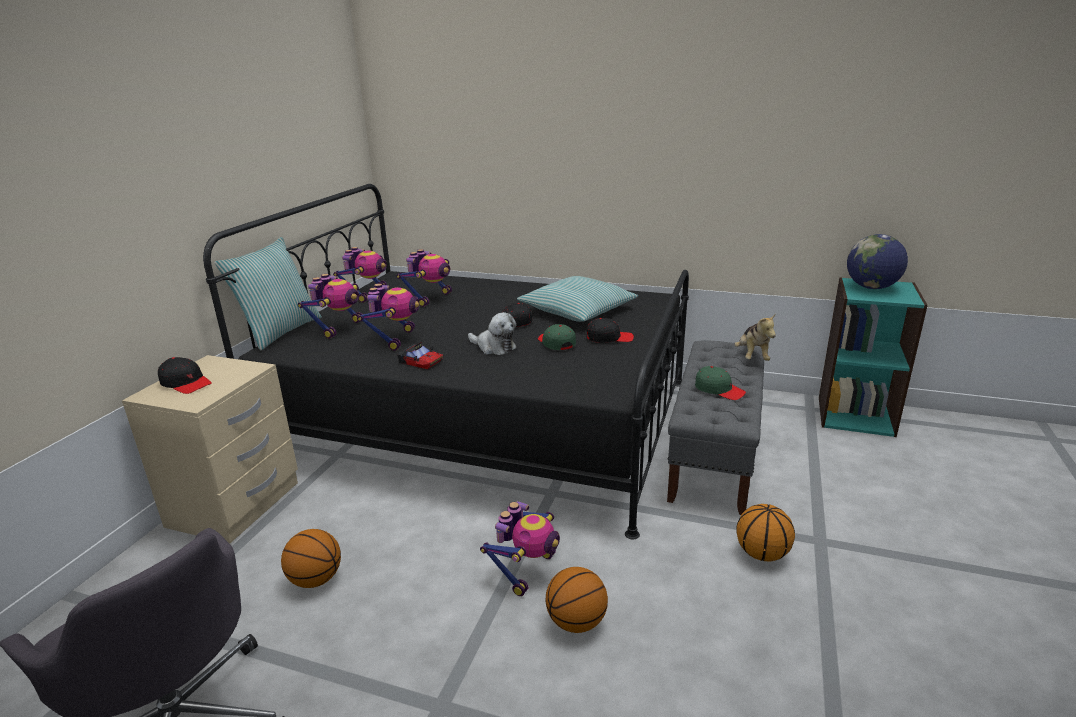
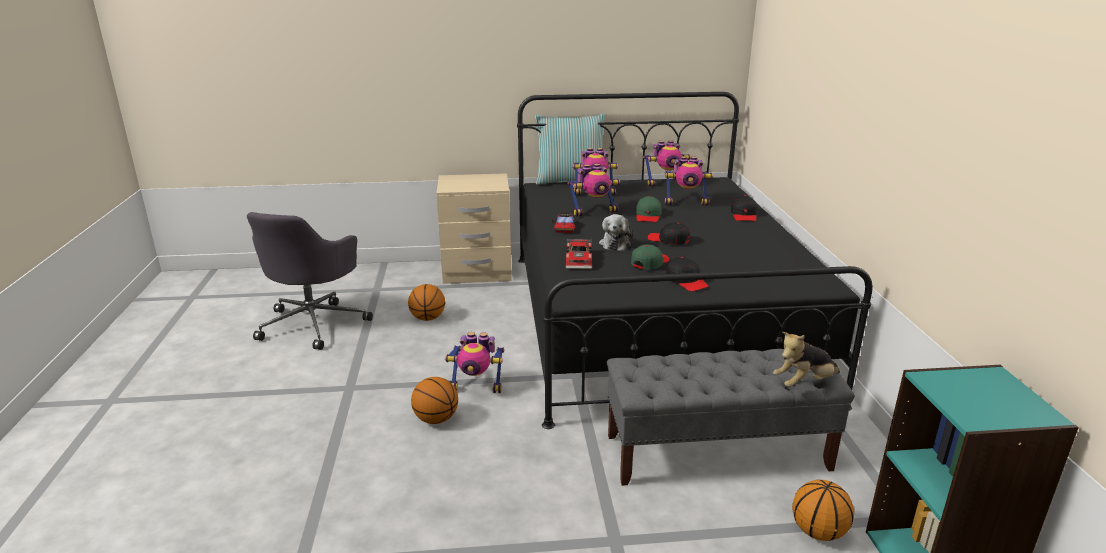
camera: 65 degrees right, 0 degrees up
(186, 383) = (467, 180): black cap -> black cap (744, 215)
(518, 371) = (580, 260): none -> toy car
(578, 310) = (737, 258): pillow -> none
(719, 390) = (695, 371): green cap -> green cap (648, 216)
(762, 553) = (569, 502): basketball -> basketball (819, 531)
(871, 287) = (986, 389): globe -> none

